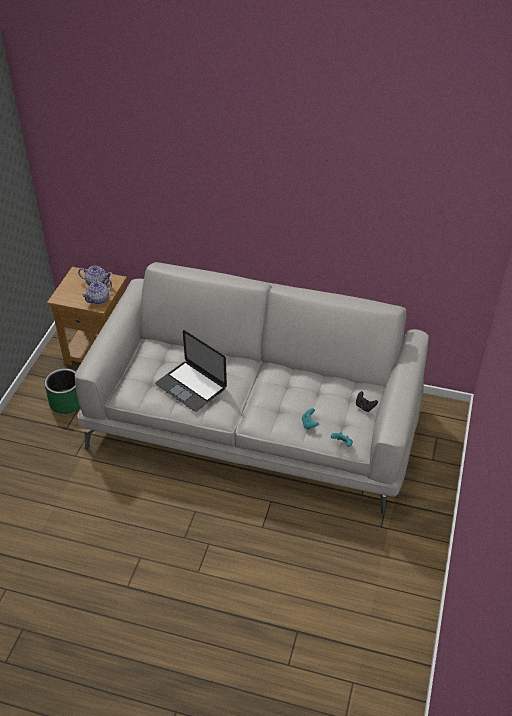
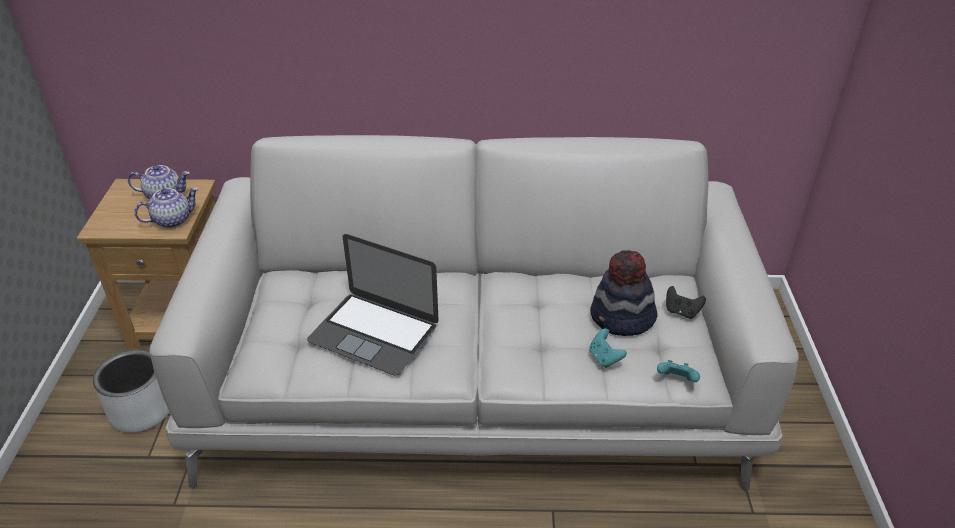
camera: 15 degrees left, 5 degrees down
(66, 402) = (141, 410): green planter -> grey planter
(98, 300) = (172, 220): teapot -> teapot turned 150 degrees counterclockwise
(329, 404) = (622, 318): none -> hat

